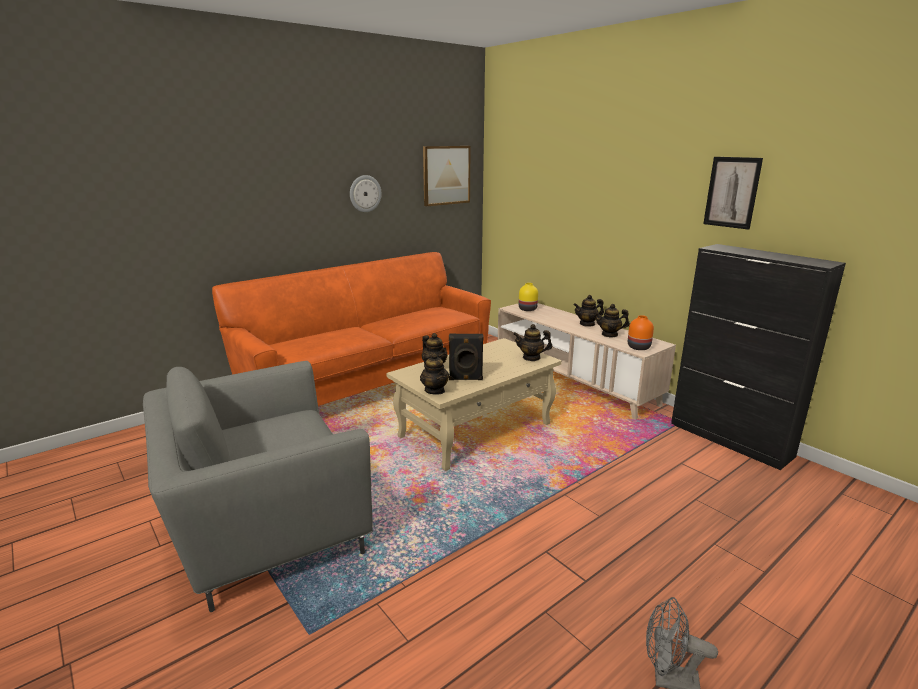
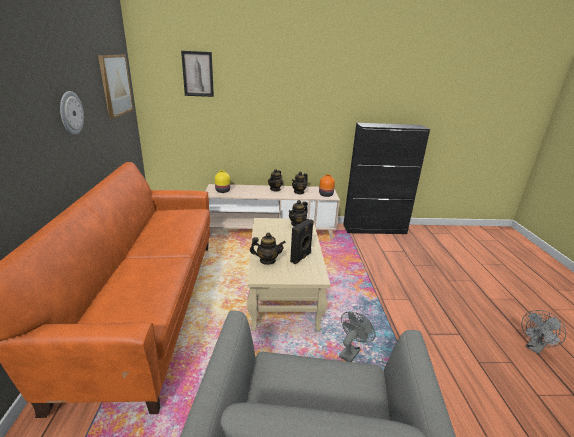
camera: 55 degrees left, 5 degrees up
(435, 390) = (306, 276): teapot -> none
(439, 500) = (351, 351): none -> grey fan
(732, 192) = (362, 91): picture -> picture (198, 74)

